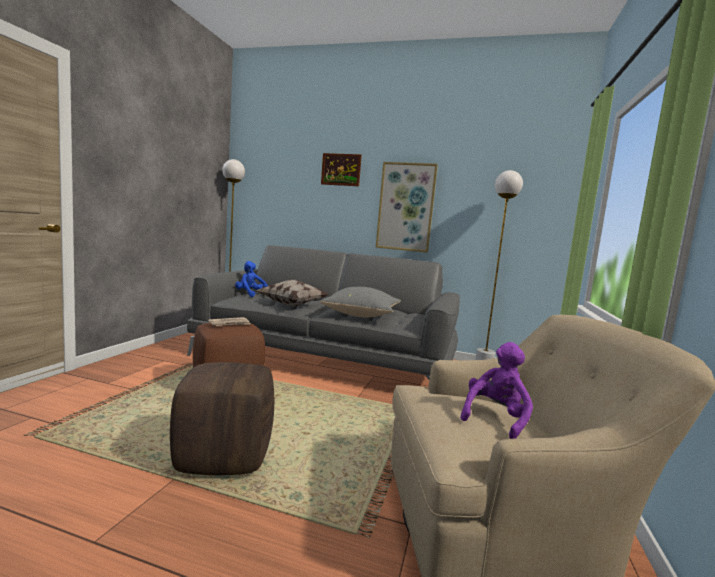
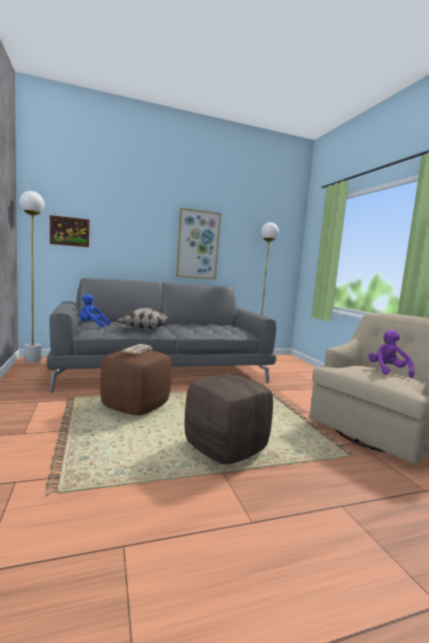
camera: 35 degrees left, 0 degrees up
(341, 169) = (142, 211): picture -> picture (69, 231)
(362, 315) = (205, 330): grey pillow -> none

